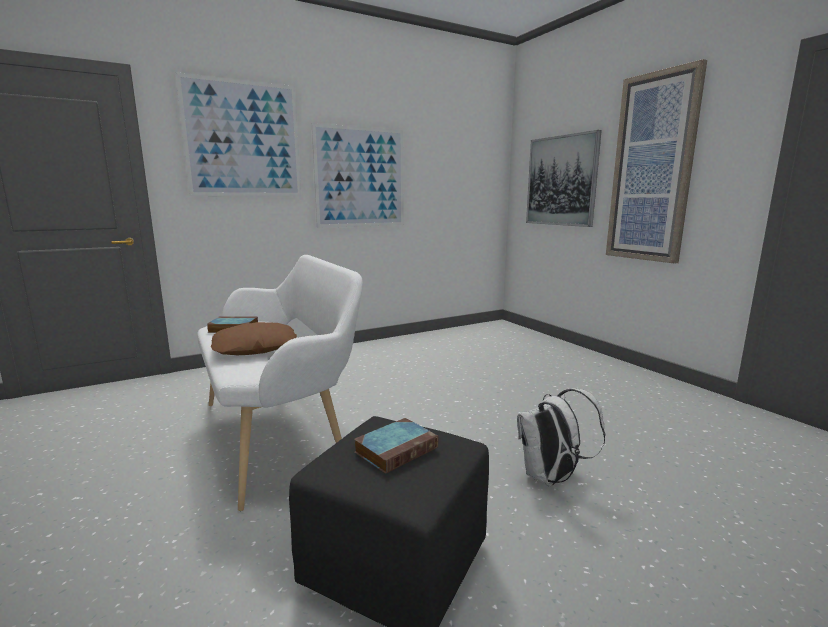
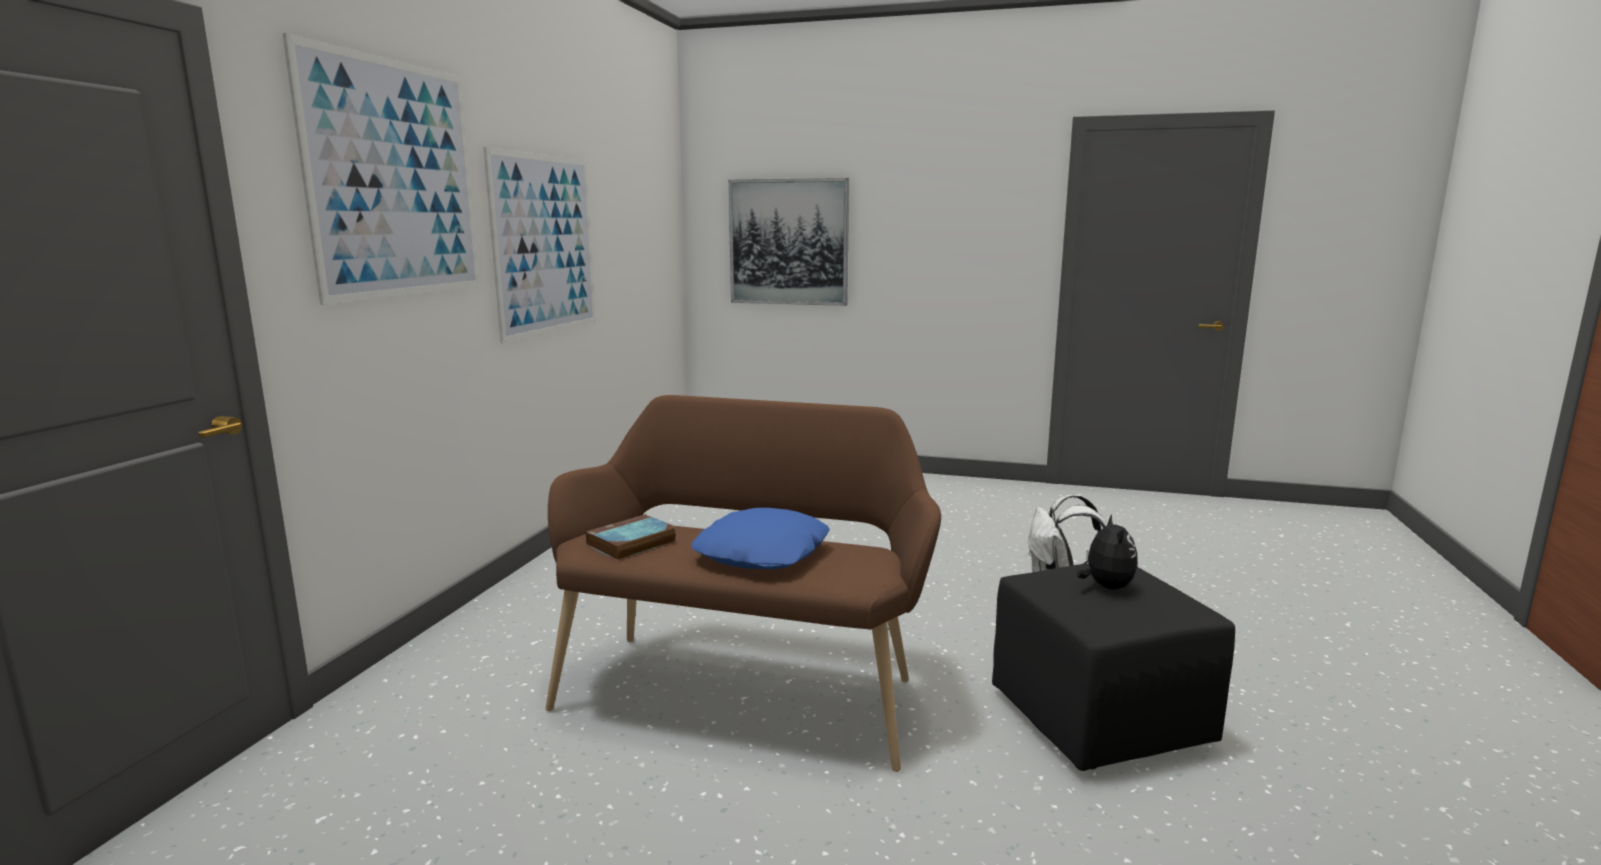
camera: 45 degrees left, 0 degrees up
(255, 348) = (763, 553): brown pillow -> blue pillow
(280, 433) = (745, 688): white bench -> brown bench
(397, 449) = (1105, 587): book -> plush toy
(652, 169) = (926, 233): picture -> none

